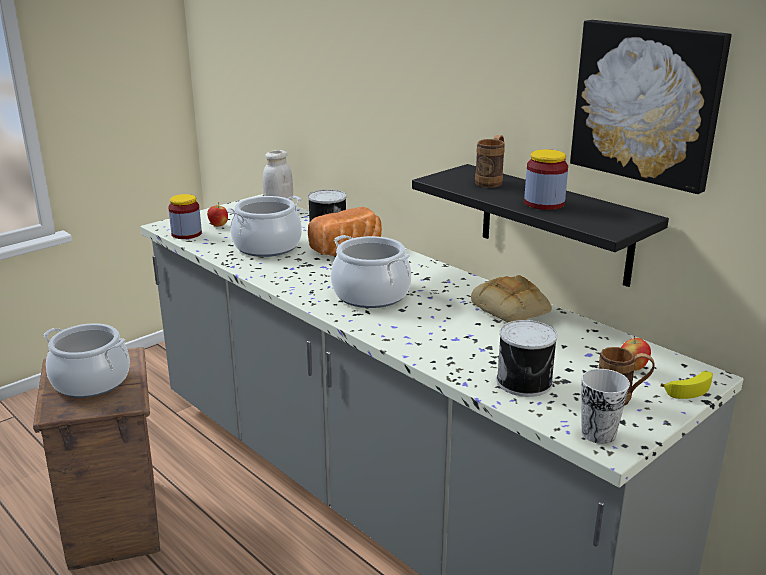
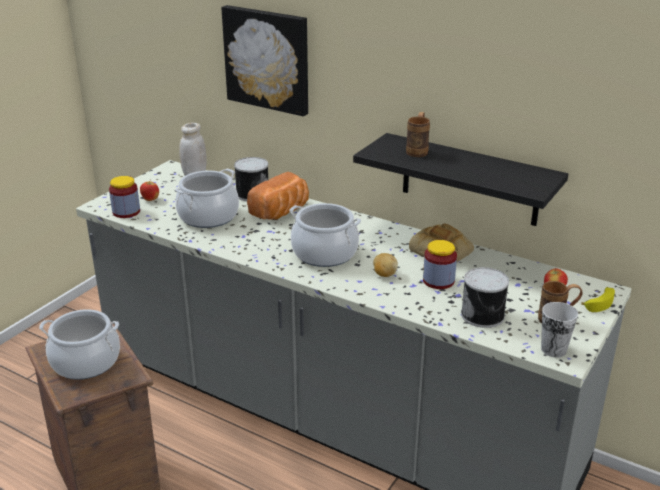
camera: 15 degrees left, 5 degrees up
(427, 323) = (384, 274): none -> potato
(544, 203) = (471, 169): jar -> jar (438, 281)
(647, 103) = (549, 87): picture -> picture (268, 59)

